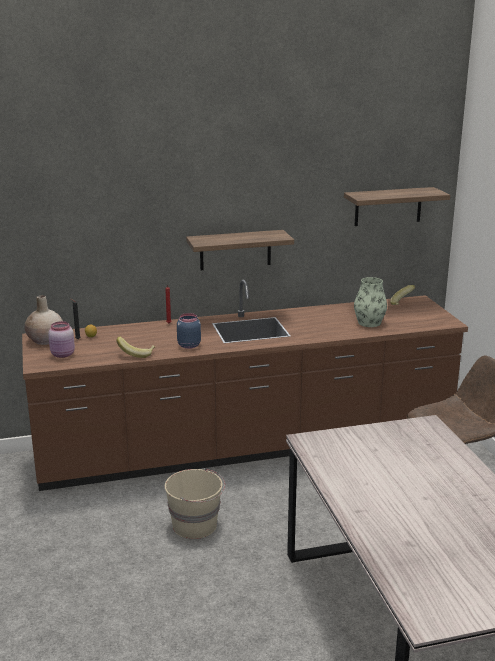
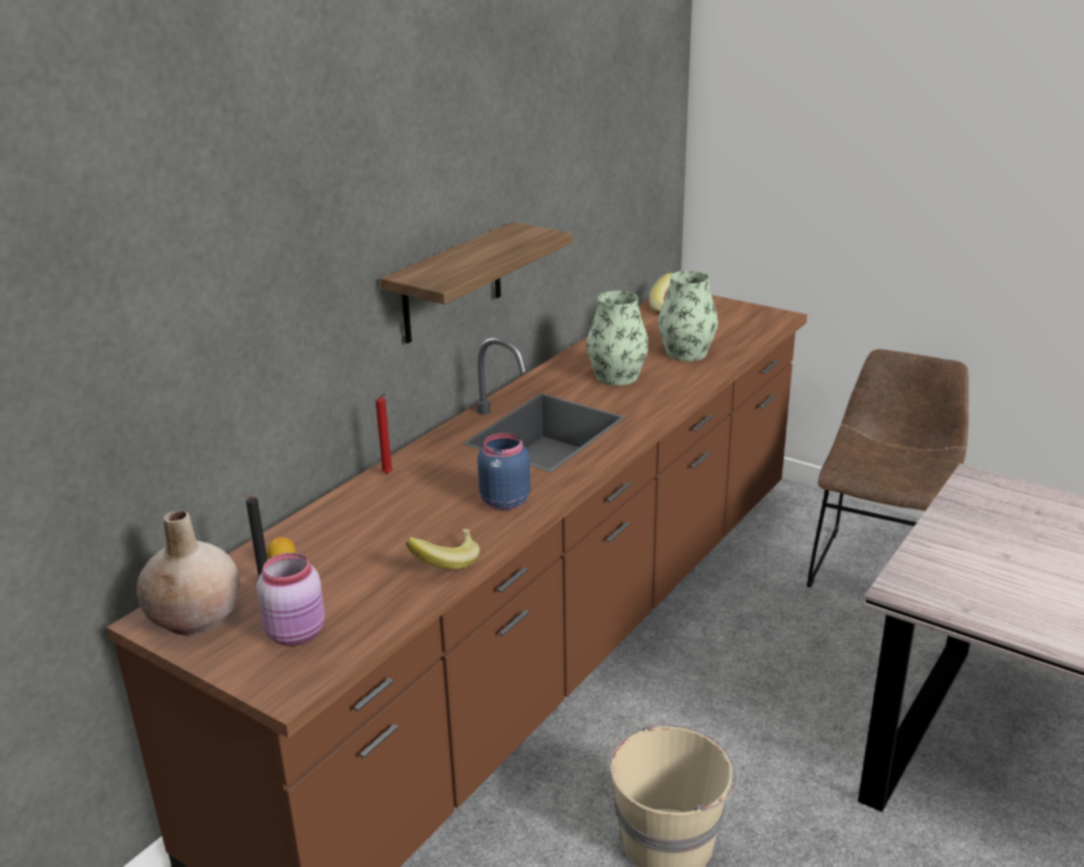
camera: 40 degrees left, 5 degrees up
(318, 321) = (617, 376): none -> vase
(388, 206) = (627, 144): shelf -> none

